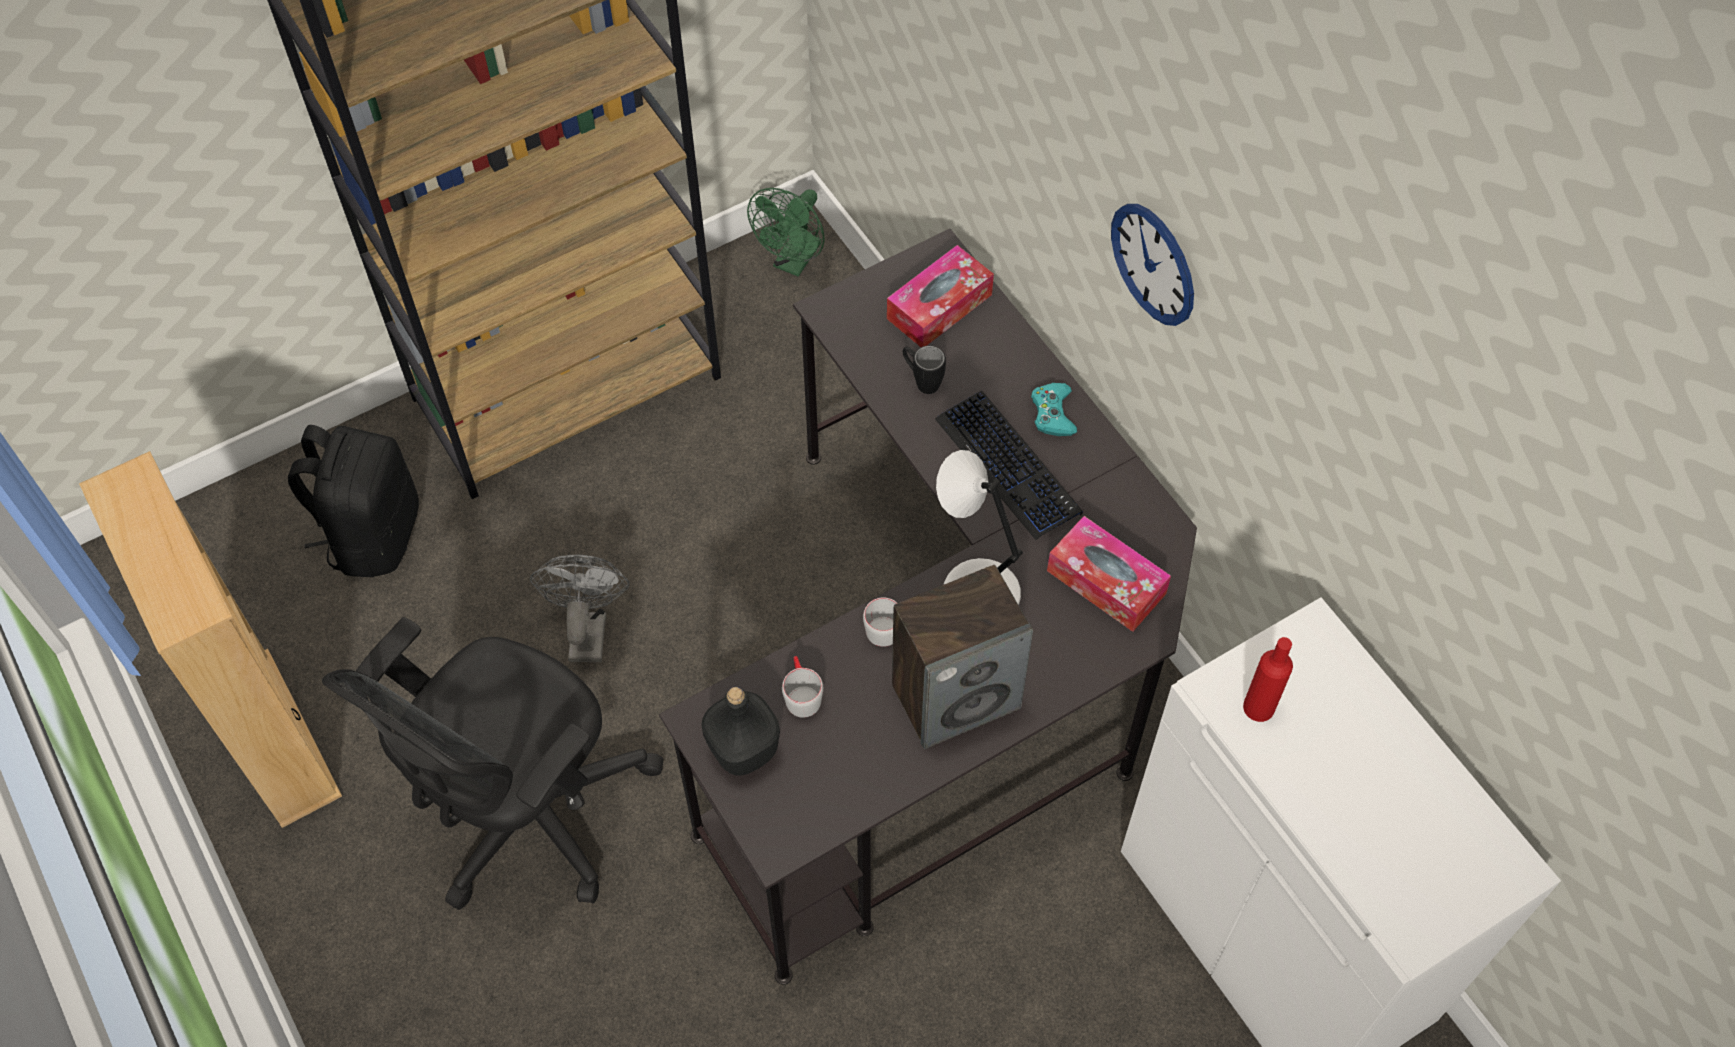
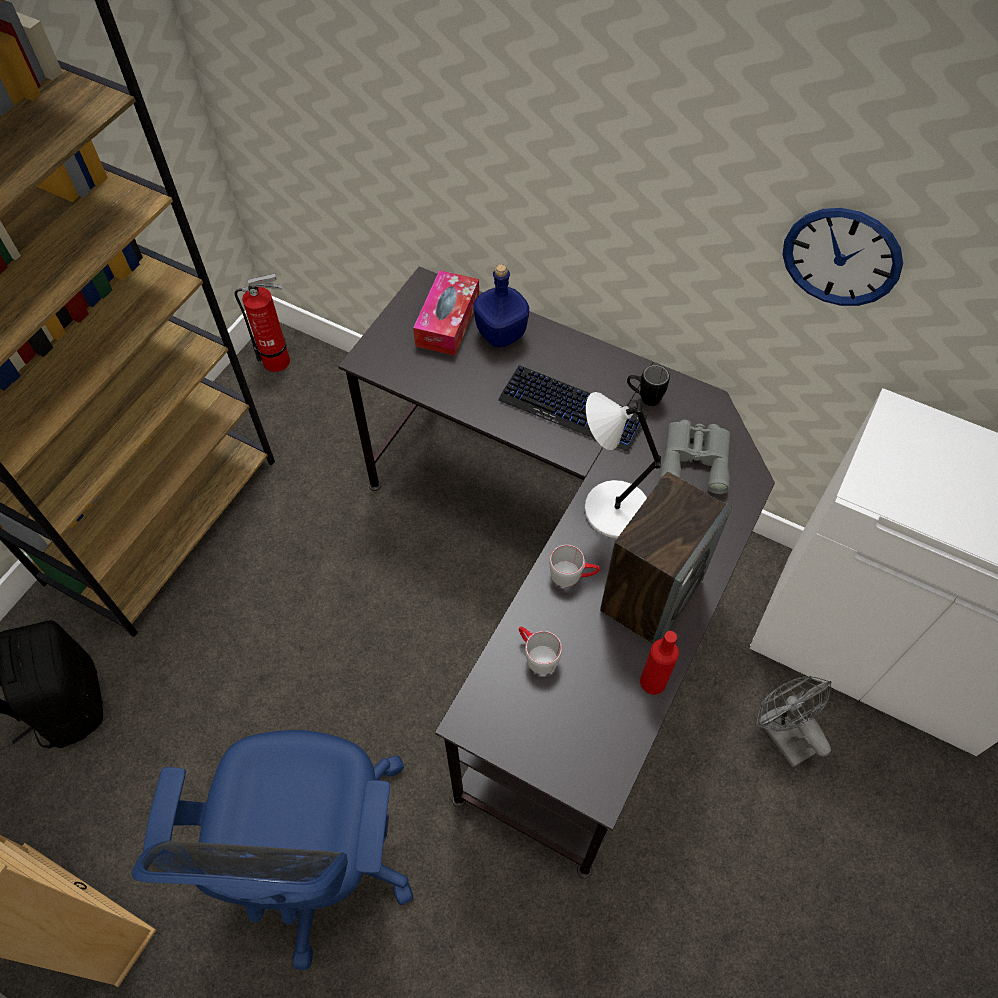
camera: 30 degrees left, 0 degrees up
(527, 817) = (320, 860): black office chair -> blue office chair
(587, 629) = (282, 689): grey fan -> grey fan (782, 734)
(742, 749) = (520, 724): black bottle -> none
(794, 262) = (280, 361): green fan -> fire extinguisher
(922, 381) = (470, 378): black mug -> black mug (644, 398)
(988, 346) = (500, 333): none -> blue bottle
(1052, 413) = (577, 359): turquoise game controller -> none
(1106, 582) = (695, 458): tissue box -> grey binoculars
(1153, 264) = (652, 188): wall clock -> wall clock (841, 257)
(1258, 707) = (904, 486): red bottle -> red bottle (653, 682)

